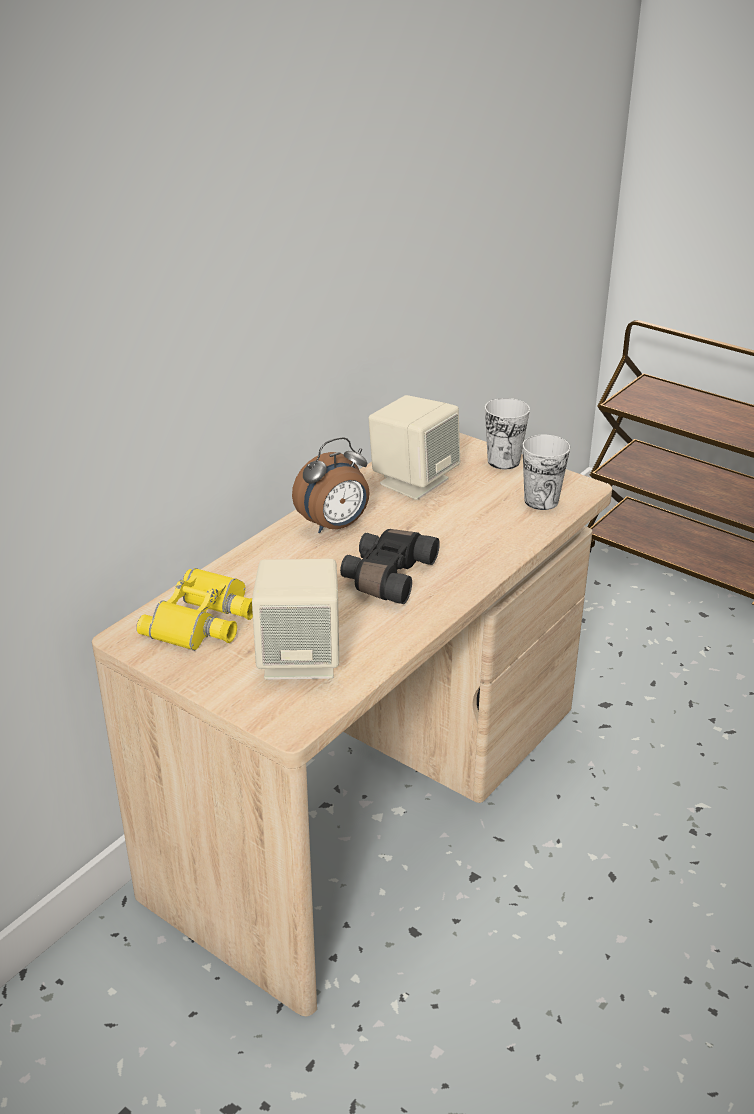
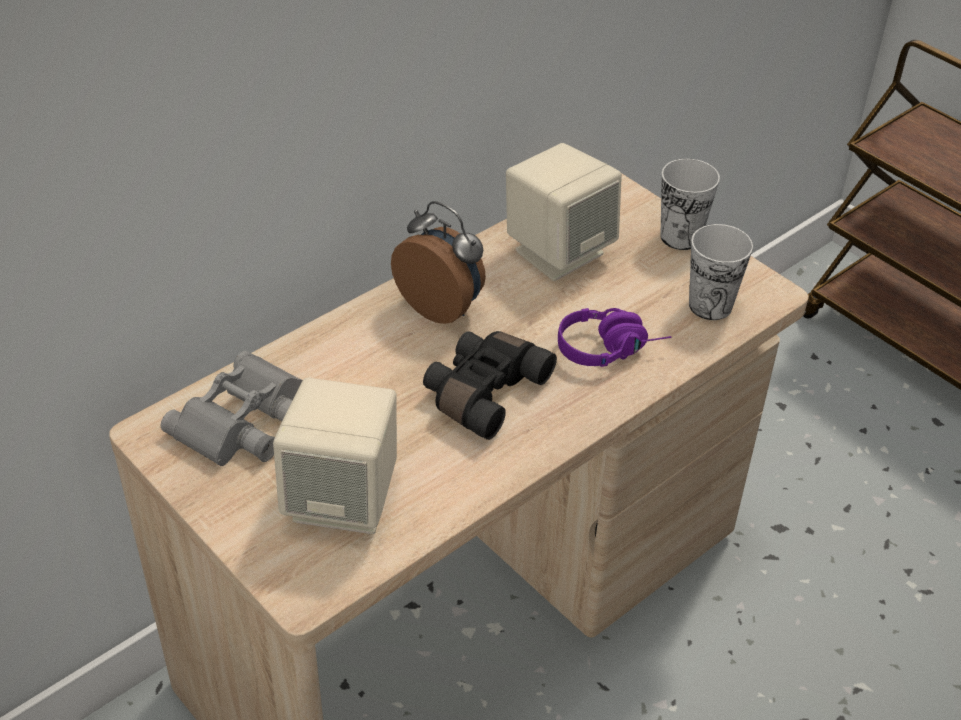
camera: 10 degrees right, 10 degrees up
(204, 620) = (247, 422): yellow binoculars -> grey binoculars
(335, 526) = (442, 306): alarm clock -> alarm clock turned 120 degrees counterclockwise
(475, 536) = (611, 348): none -> purple headphones

